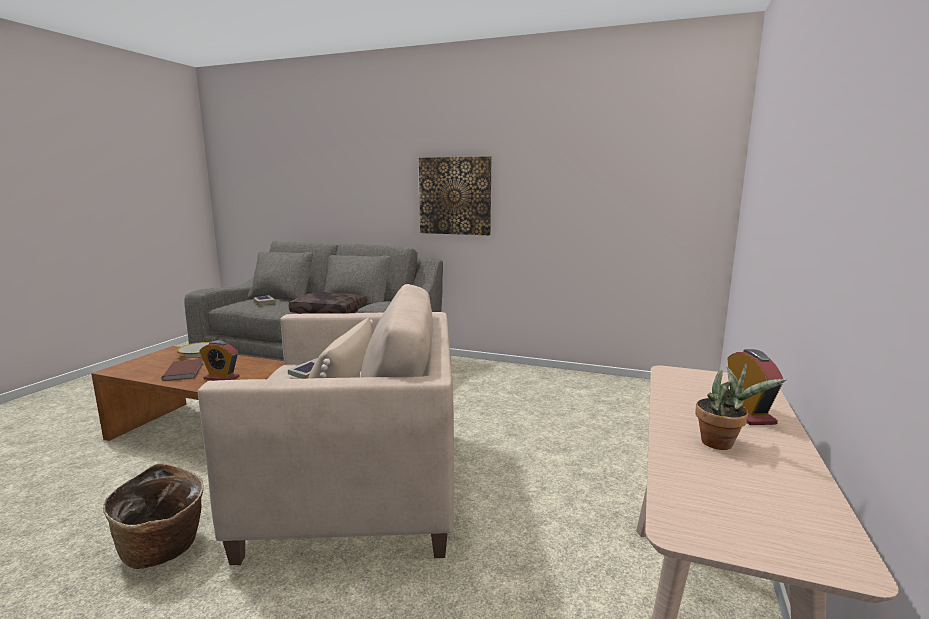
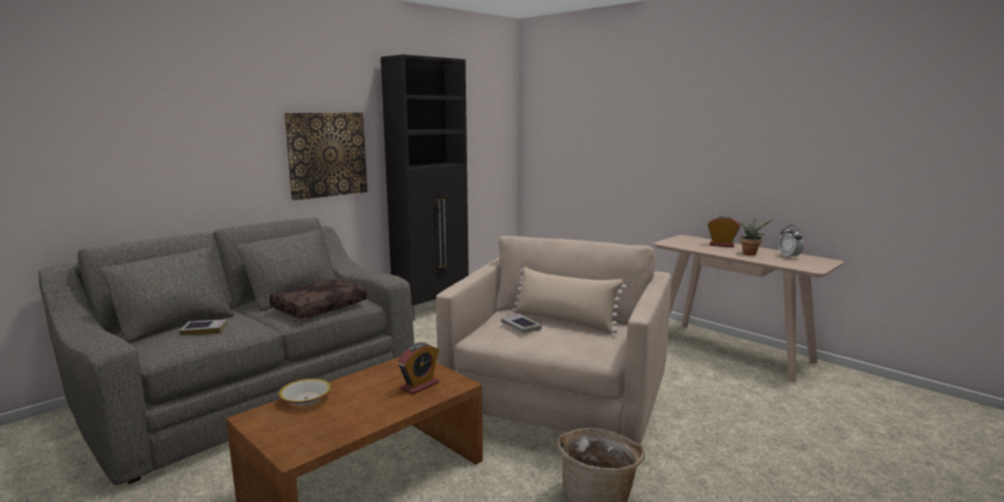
camera: 65 degrees left, 0 degrees up
(185, 371) = (368, 405): brown book -> none
(544, 374) = (432, 309): none -> black cabinet
(772, 493) = (789, 257): none -> alarm clock

